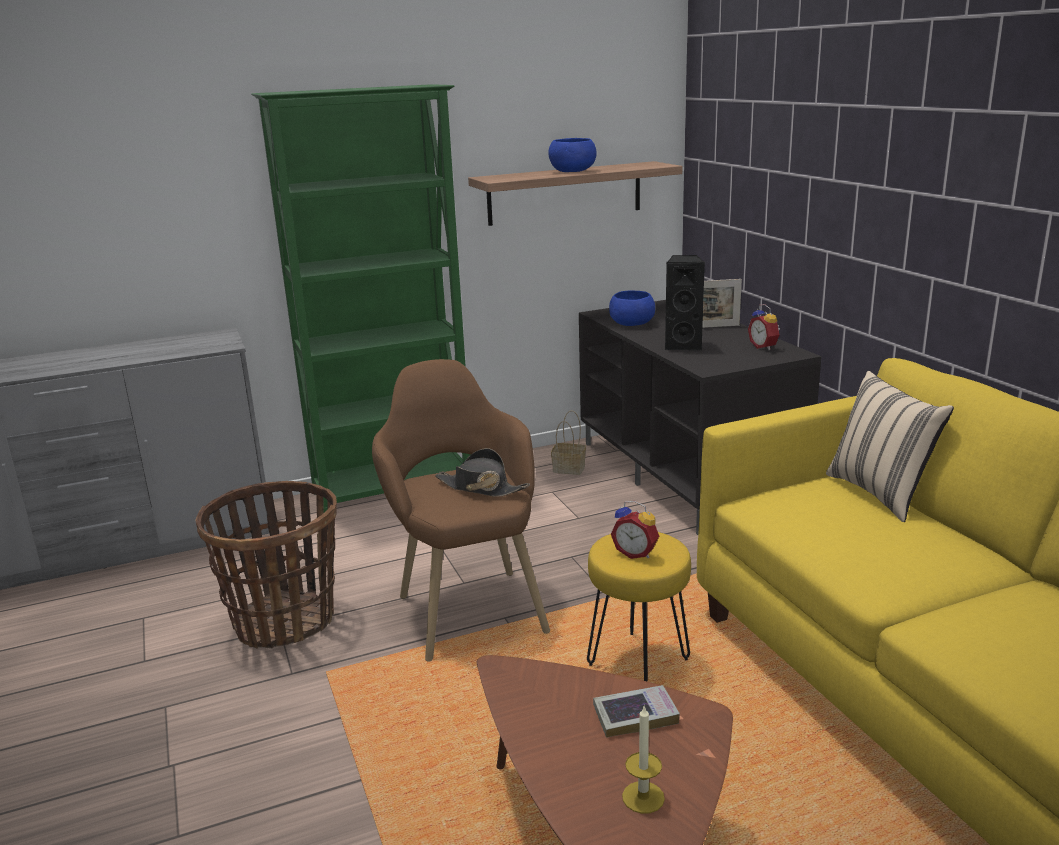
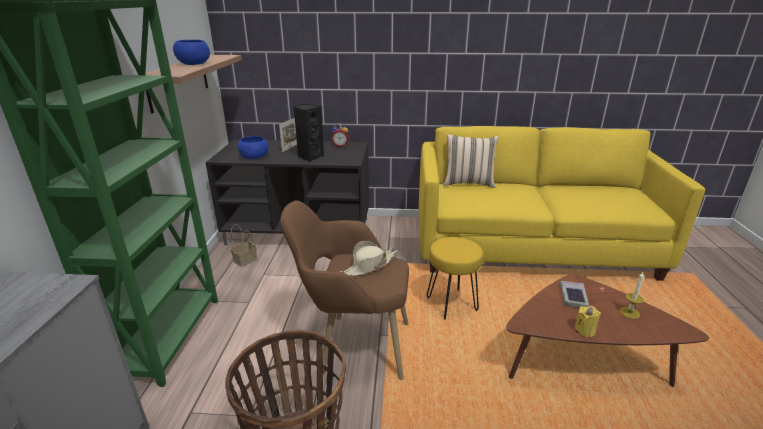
camera: 65 degrees left, 5 degrees up
(481, 487) = (369, 266): black hat -> beige hat
(533, 739) = (584, 330): none -> yellow candle
(636, 553) = (459, 249): alarm clock -> none

